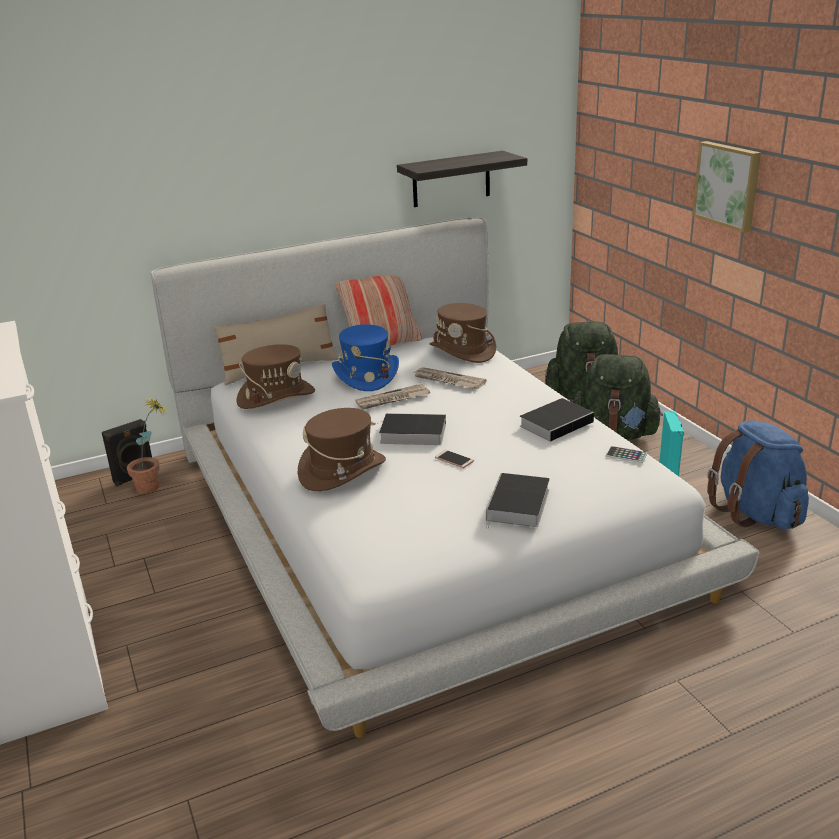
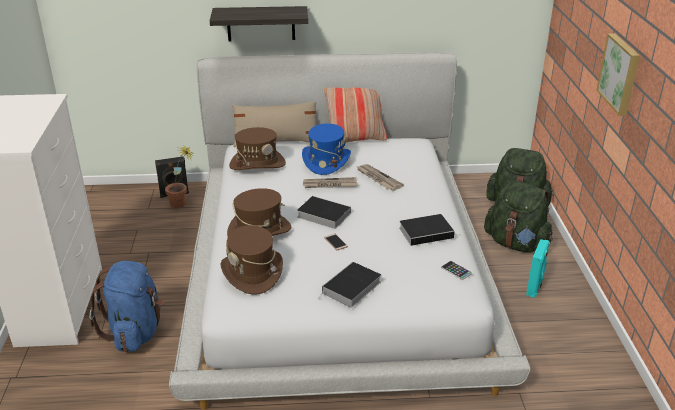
camera: 20 degrees right, 5 degrees up
(451, 179) = (438, 20): shelf -> shelf (261, 23)
(463, 351) = (407, 156): brown hat -> brown hat (252, 273)
(755, 513) = (578, 337): blue backpack -> blue backpack (135, 332)

